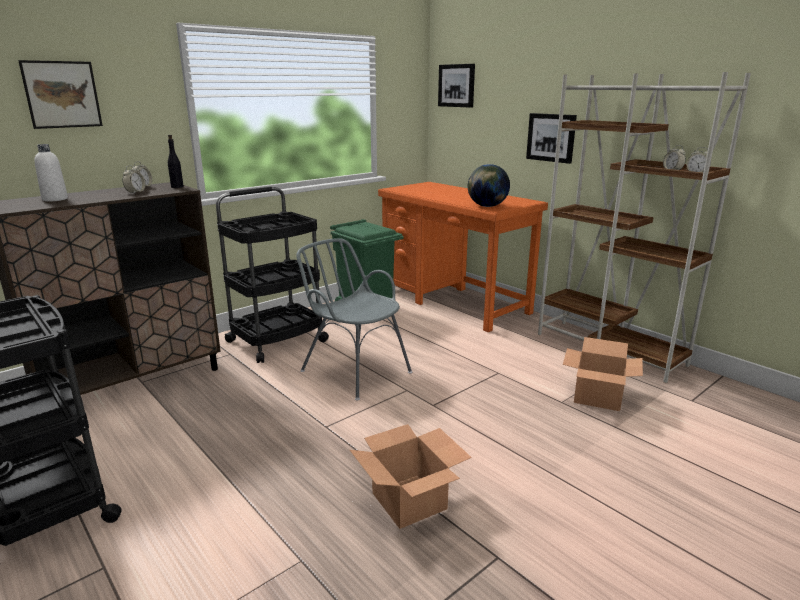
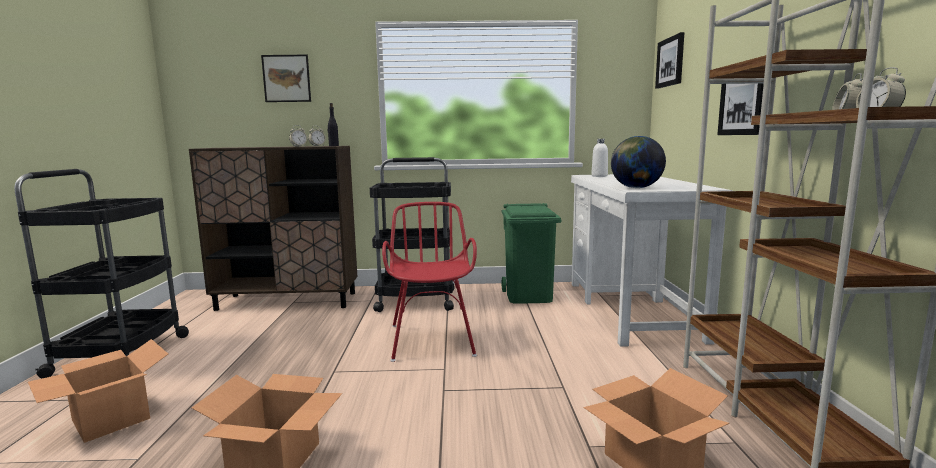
camera: 40 degrees right, 10 degrees down
(55, 199) = (248, 147): white bottle -> white bottle (599, 176)
(198, 556) = (112, 419): none -> cardboard box
(353, 369) = (432, 337): grey chair -> red chair
(454, 301) = (632, 309): orange desk -> white desk

